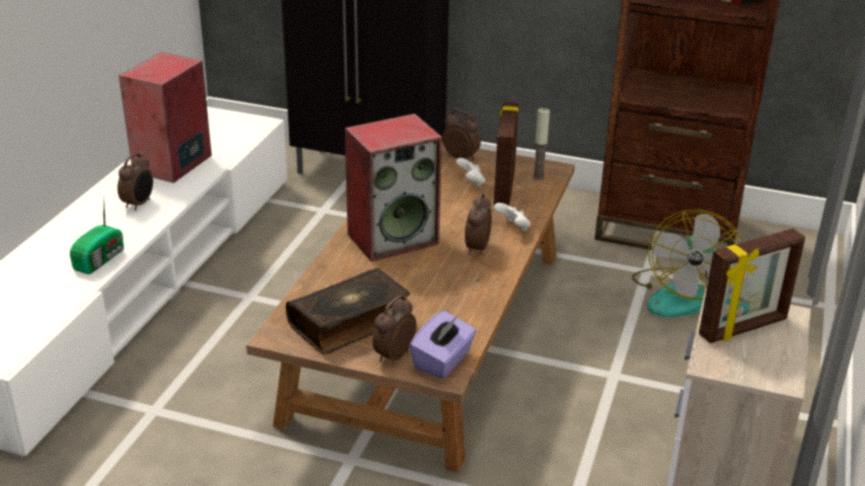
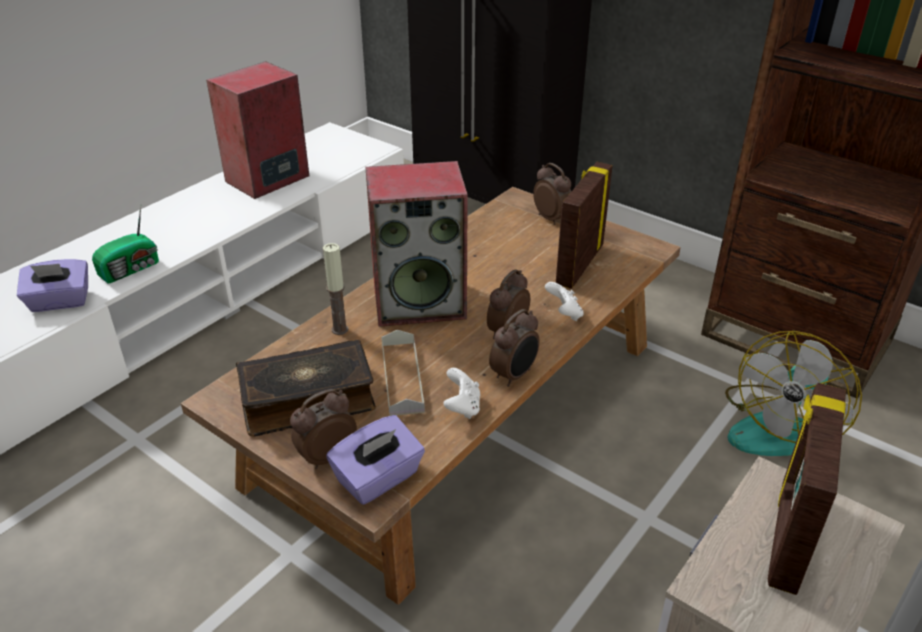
camera: 20 degrees right, 5 degrees up
(54, 296) = (60, 302): none -> purple tissue box
(139, 204) = (207, 216): alarm clock -> alarm clock (514, 375)
(415, 293) = (402, 377): none -> grey tray
(471, 182) = (546, 249): white game controller -> white game controller (462, 407)
(538, 177) = (629, 255): candle -> candle (340, 329)
(744, 328) = (786, 535): picture frame -> picture frame turned 120 degrees clockwise

